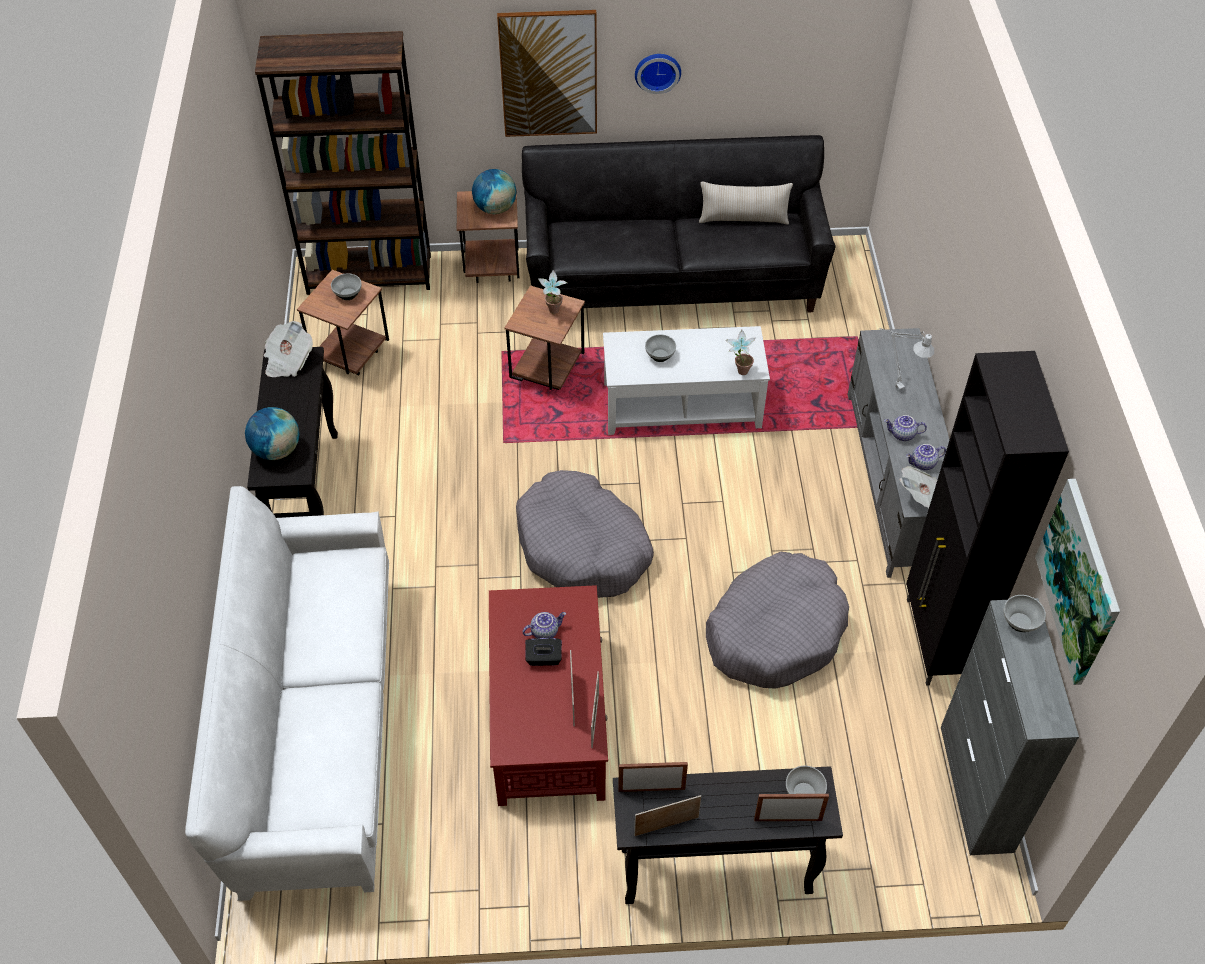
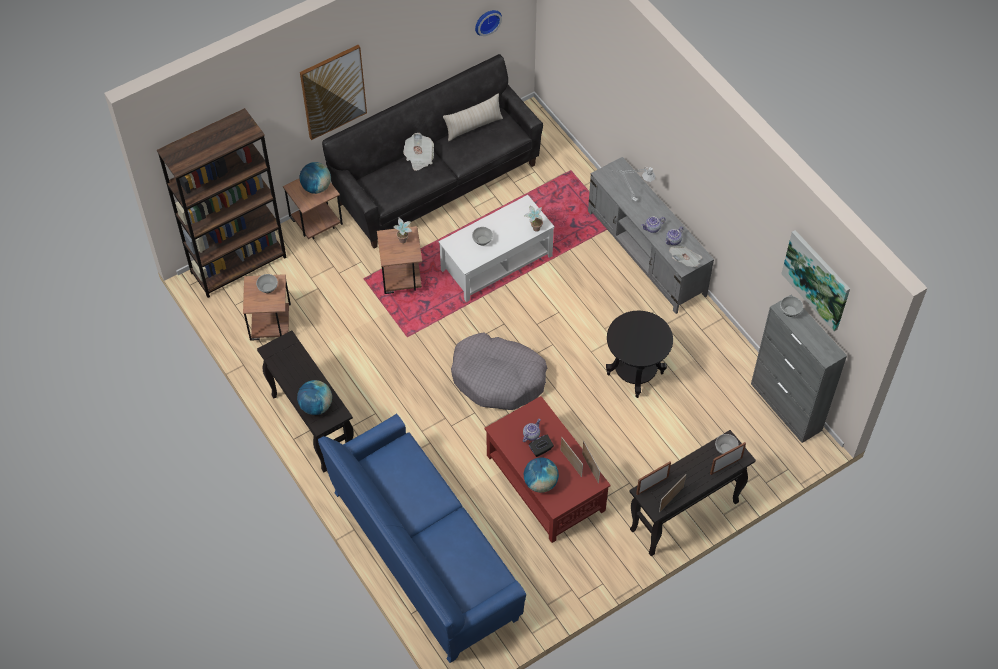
camera: 30 degrees left, 5 degrees up
(288, 361) = (278, 349): newspaper -> newspaper (419, 157)
(318, 730) = (424, 555): white sofa -> blue sofa
(509, 705) = (540, 483): none -> globe
(657, 71) = (397, 61): wall clock -> wall clock (486, 21)
(775, 631) = (635, 374): grey dog bed -> black side table
(936, 642) = (722, 338): black cabinet -> none

